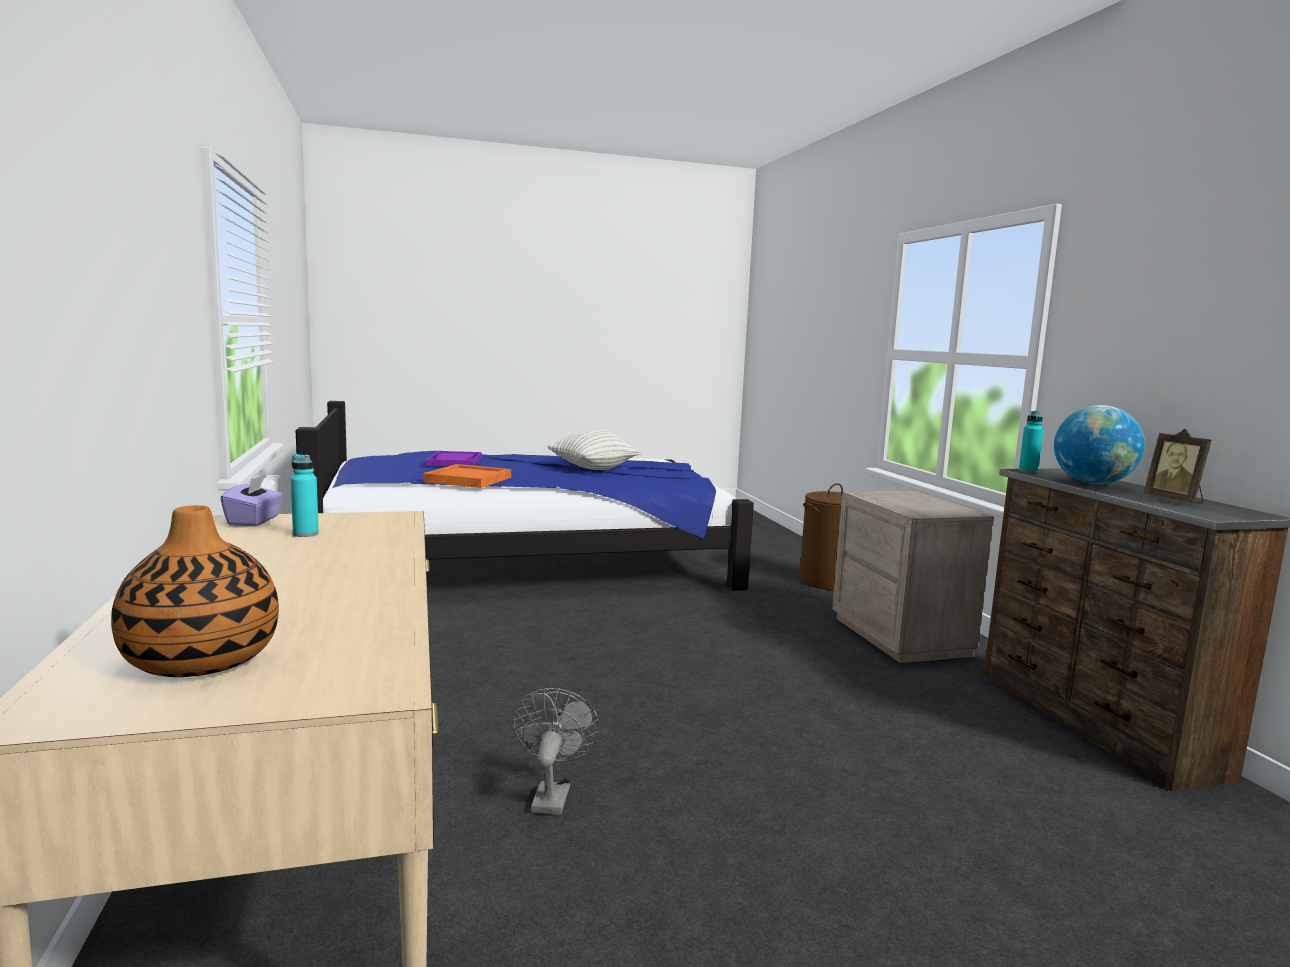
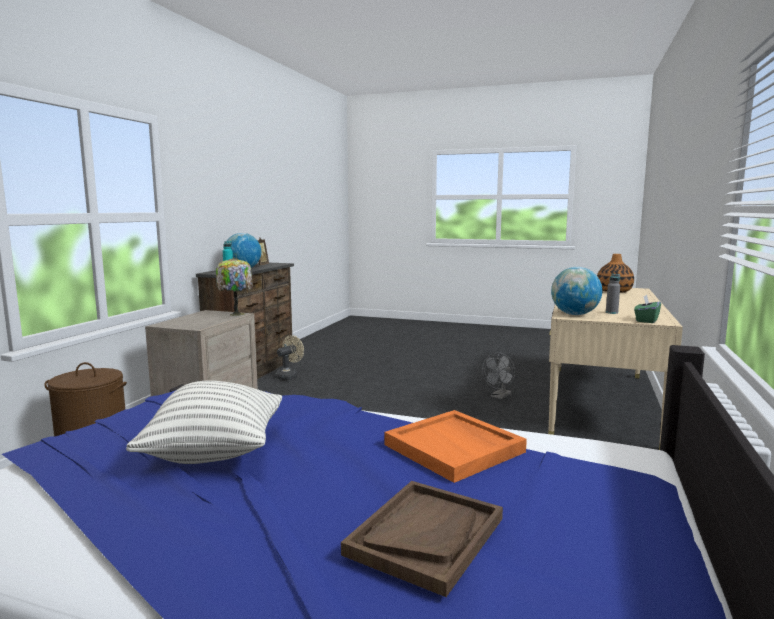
camera: 145 degrees left, 0 degrees up
(254, 521) = (646, 320): purple tissue box -> green tissue box
(305, 534) = (611, 312): turquoise bottle -> grey bottle
(383, 522) = (574, 314): none -> globe
(454, 461) = (426, 536): purple tray -> brown tray
(922, 514) = (236, 314): none -> table lamp
(1017, 731) = (289, 376): none -> beige fan

